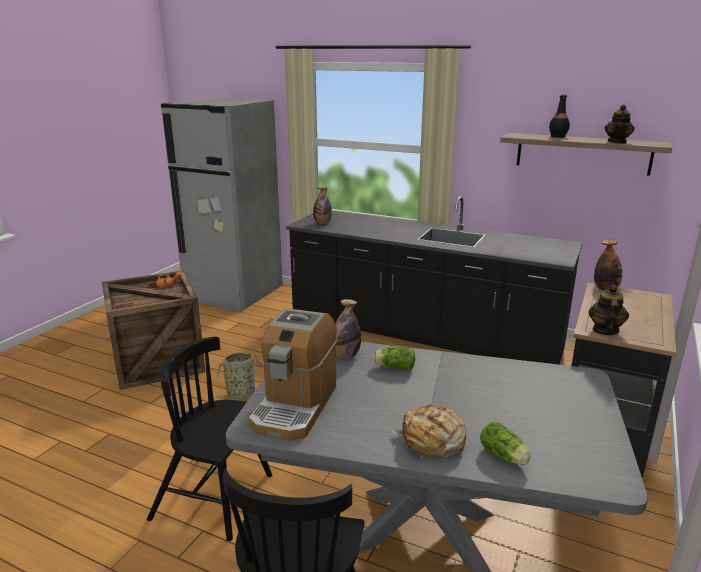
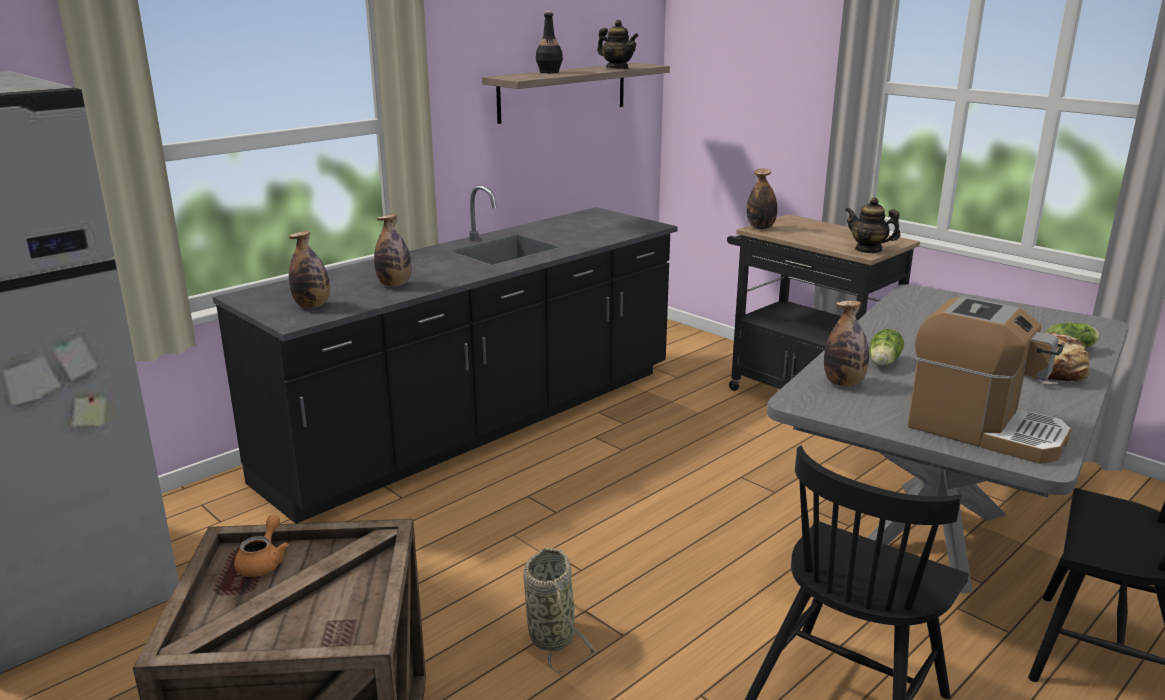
camera: 70 degrees left, 0 degrees up
(364, 229) = (394, 285): none -> bottle

